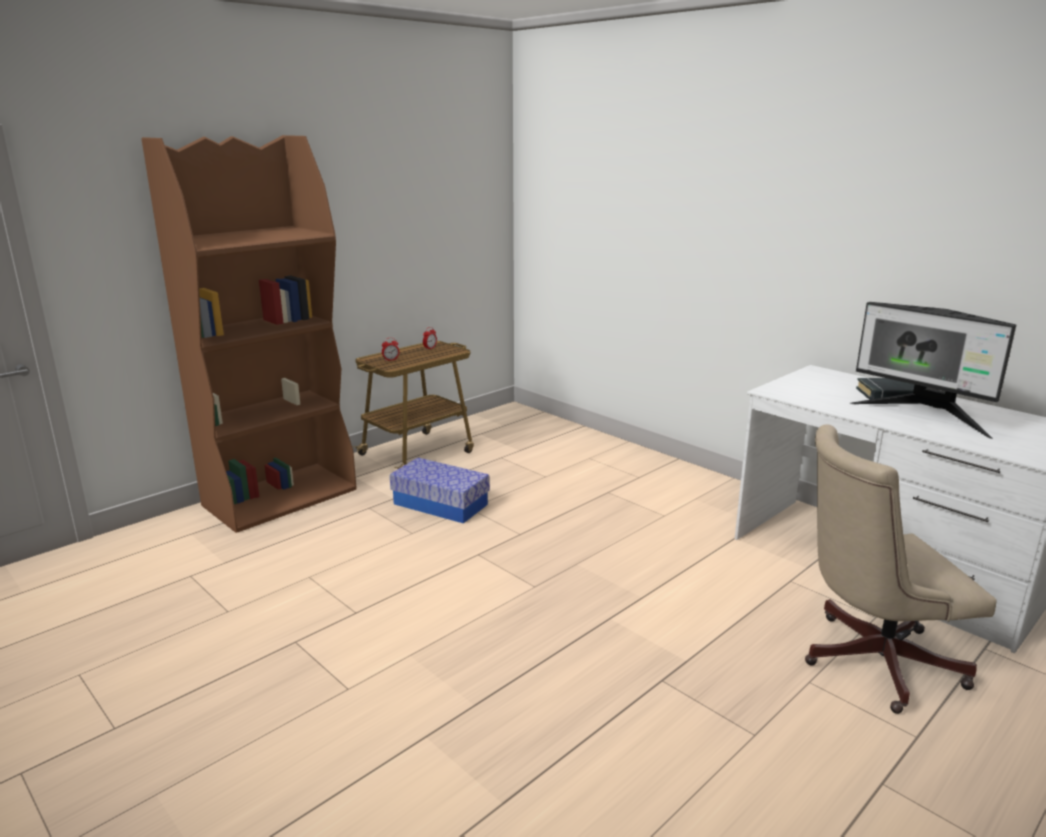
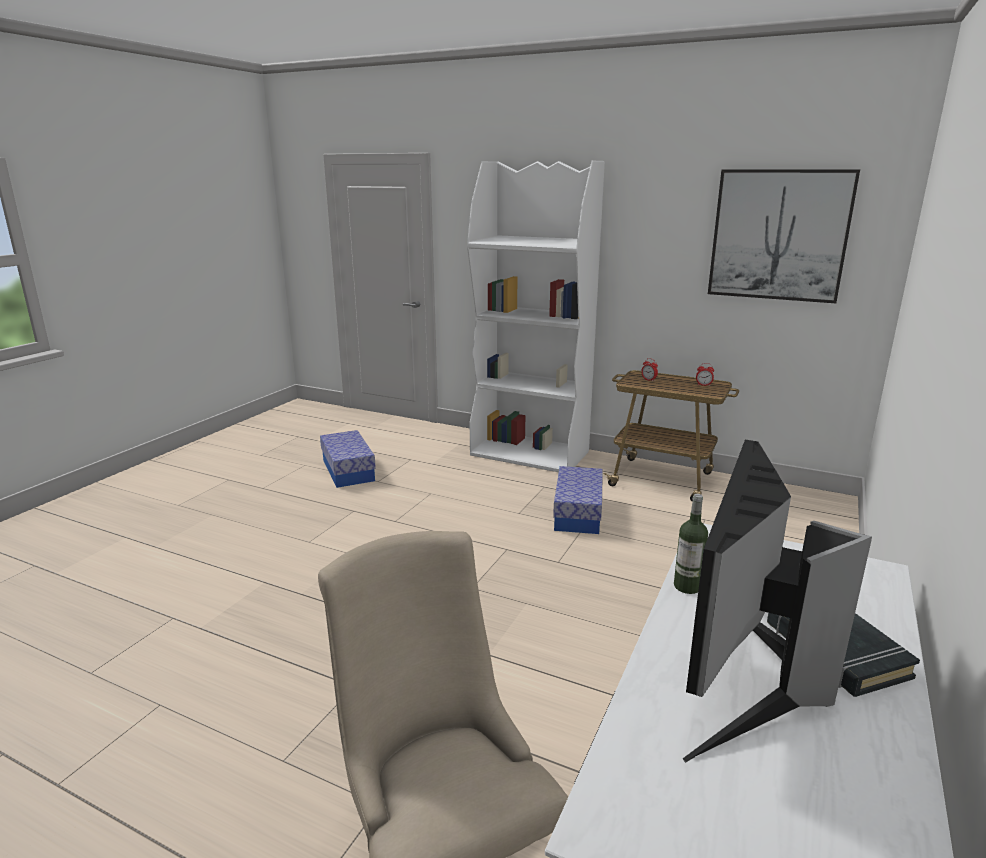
camera: 70 degrees right, 0 degrees up
(158, 632) = (348, 470): none -> storage box
(281, 497) = (531, 453): brown bookcase -> white bookcase
(437, 200) = (779, 235): none -> picture
(833, 408) = (687, 586): none -> bottle

